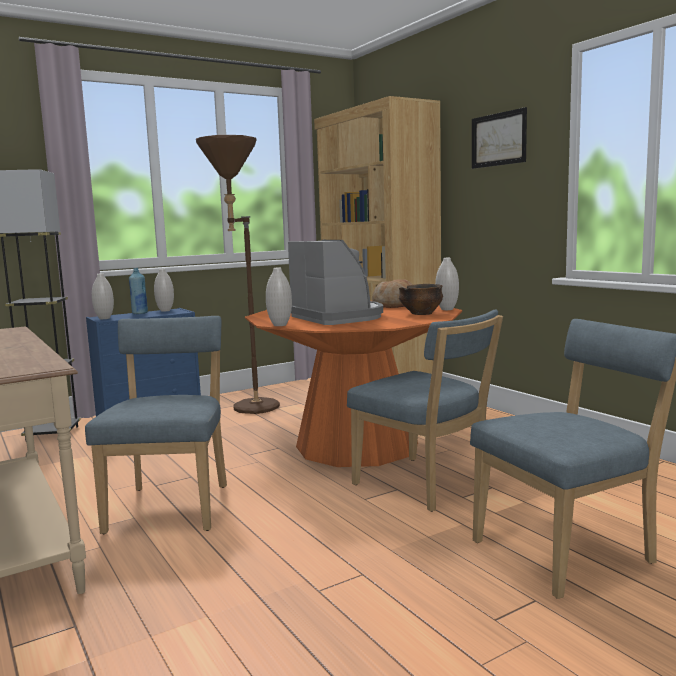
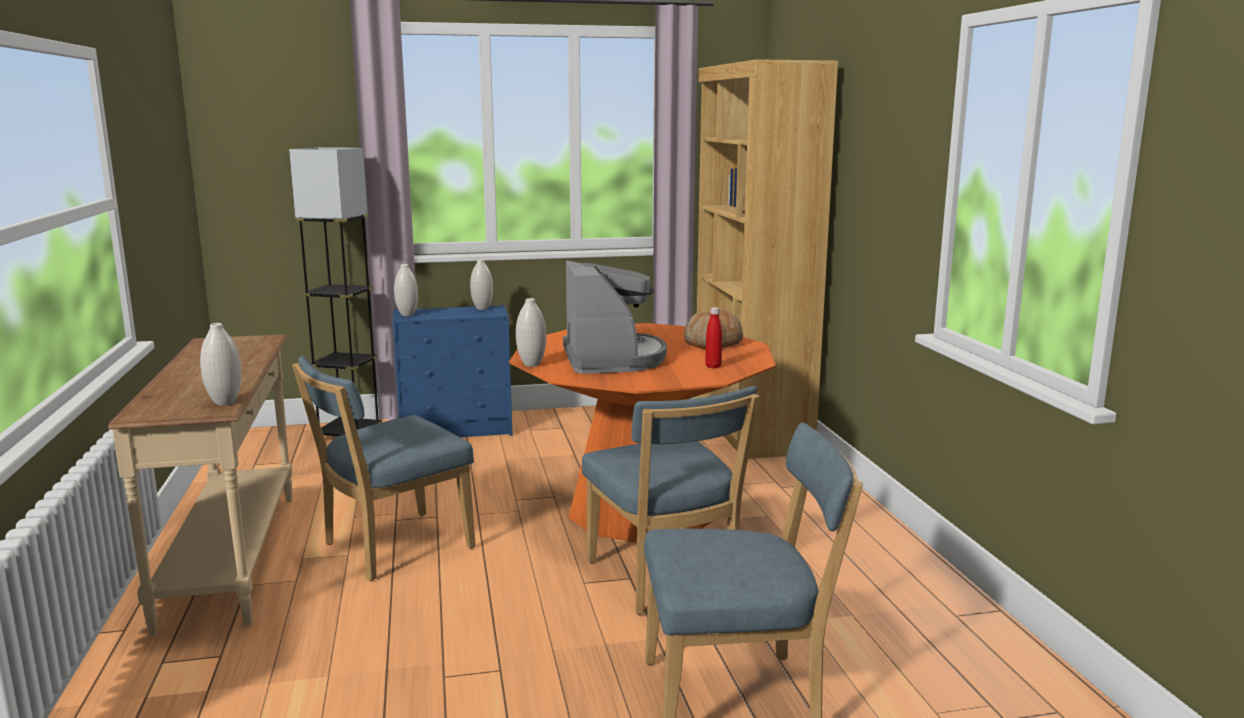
camera: 20 degrees right, 5 degrees up
(139, 313) = (452, 310): blue bottle -> none
(172, 505) = (391, 548): blue chair -> blue chair turned 150 degrees counterclockwise
(246, 408) = (566, 434): brown floor lamp -> none
(421, 314) = (713, 366): bowl -> red bottle
(447, 309) = (757, 362): white vase -> white vase (225, 403)
(498, 139) = (888, 128): picture -> none

